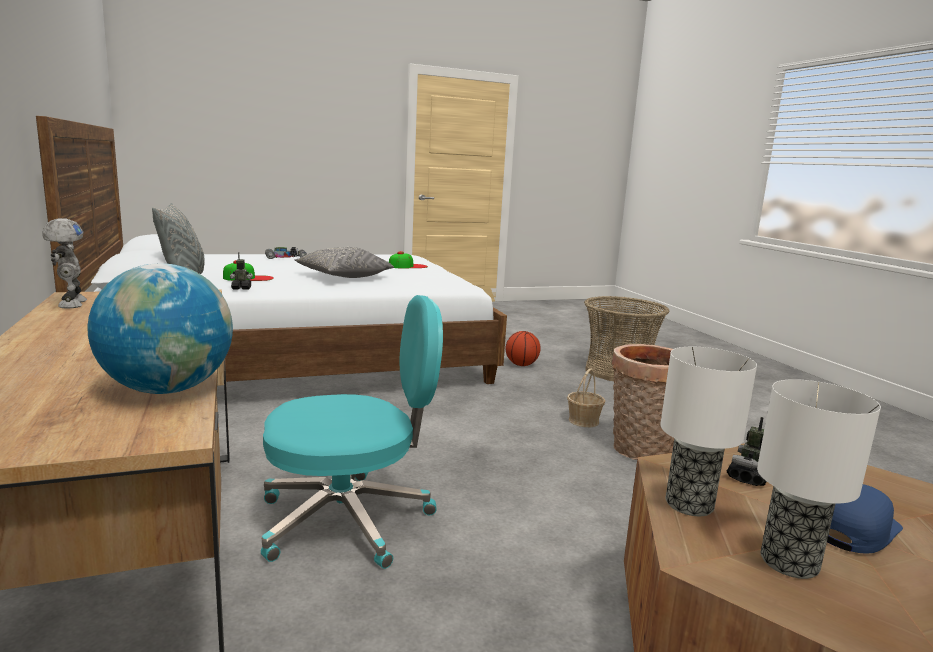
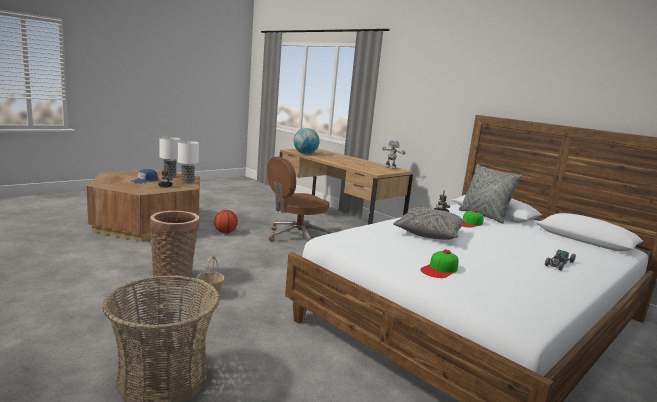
camera: 155 degrees right, 0 degrees up
(349, 519) = (296, 237): turquoise office chair -> brown office chair
(521, 365) = (284, 361): basketball -> basketball (225, 232)

